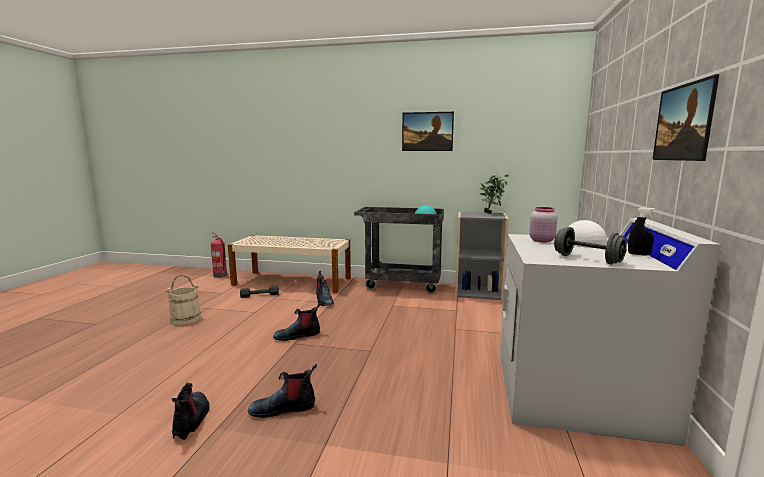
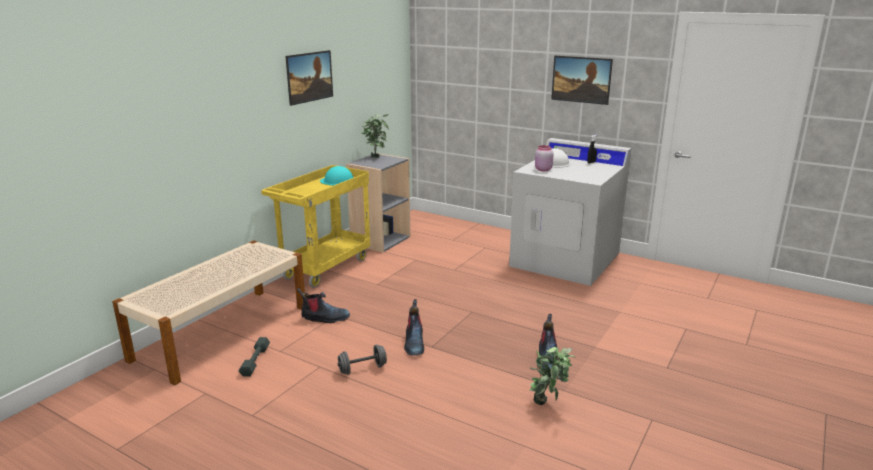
camera: 70 degrees left, 10 degrees up
(185, 319) = (295, 422): beige bucket -> none
(191, 419) = (548, 403): boot -> potted plant
(221, 275) = (98, 396): fire extinguisher -> none
(399, 286) = (324, 270): grey cart -> yellow cart
(587, 259) = (597, 173): grey dumbbell -> grey dumbbell (362, 369)

